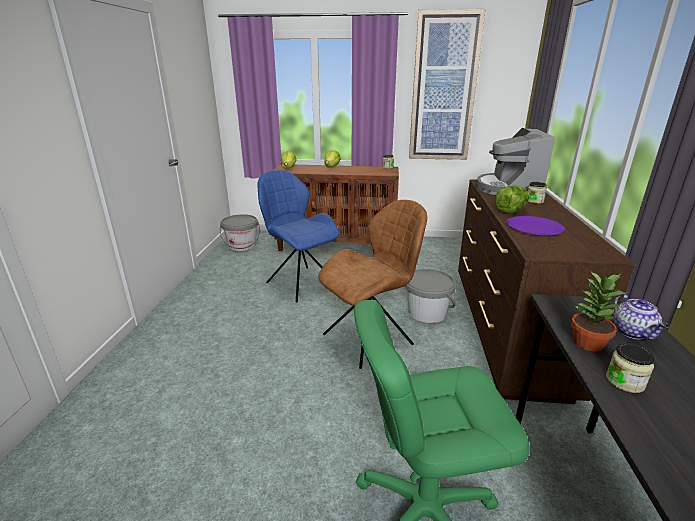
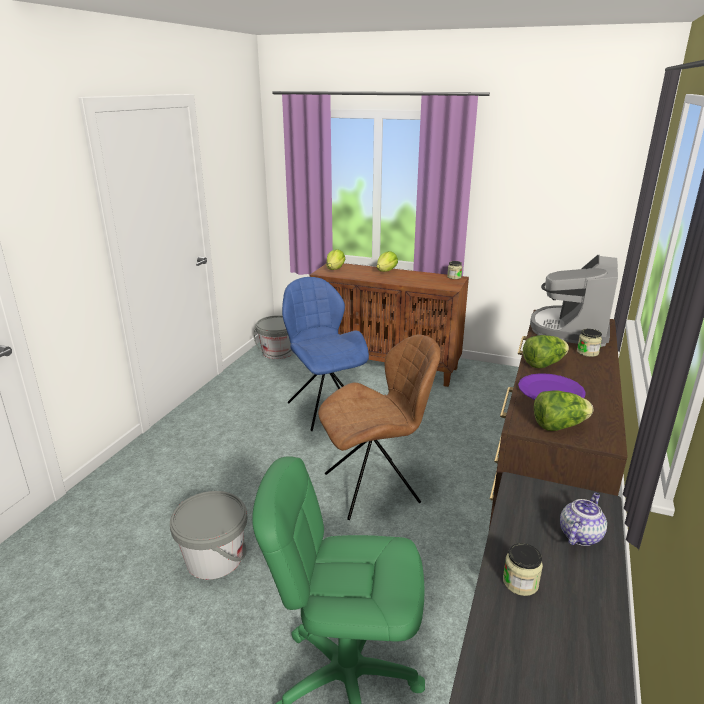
camera: 15 degrees right, 0 degrees up
(427, 313) = (455, 467): grey bucket -> grey bucket (214, 558)
(443, 89) = (534, 184): picture -> none
(564, 249) = (558, 426): none -> lettuce
(586, 342) = (516, 536): potted plant -> none
(633, 332) = (580, 534): teapot -> teapot turned 150 degrees counterclockwise

